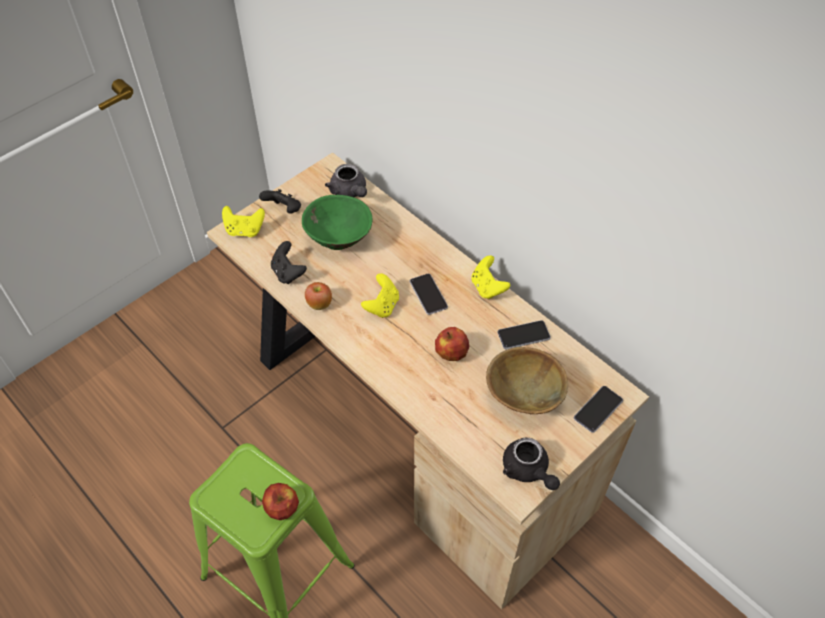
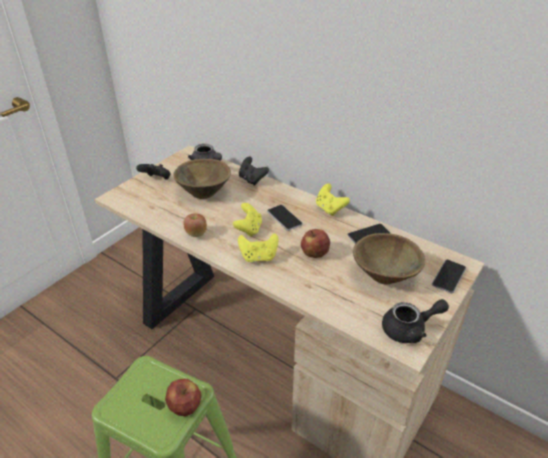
camera: 10 degrees left, 15 degrees down
(244, 230) = (126, 195): yellow game controller -> yellow game controller (258, 257)
(288, 273) = (166, 217): black game controller -> black game controller (252, 180)
(339, 239) = (204, 192): green bowl -> brown bowl
(528, 471) = (409, 329): black teapot -> black teapot turned 60 degrees counterclockwise

